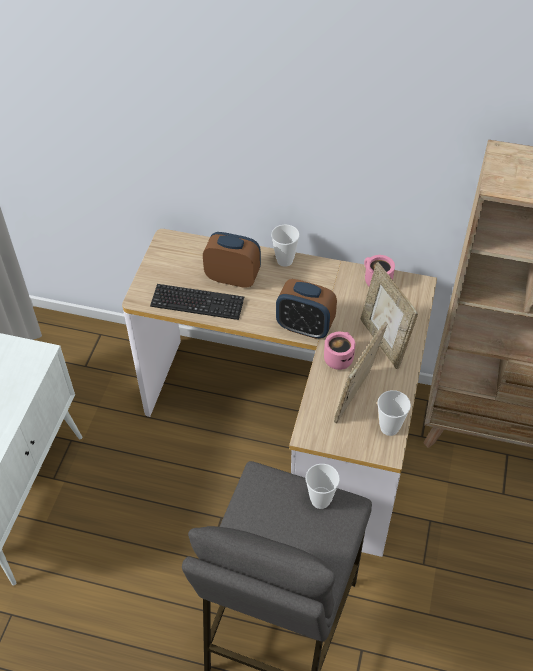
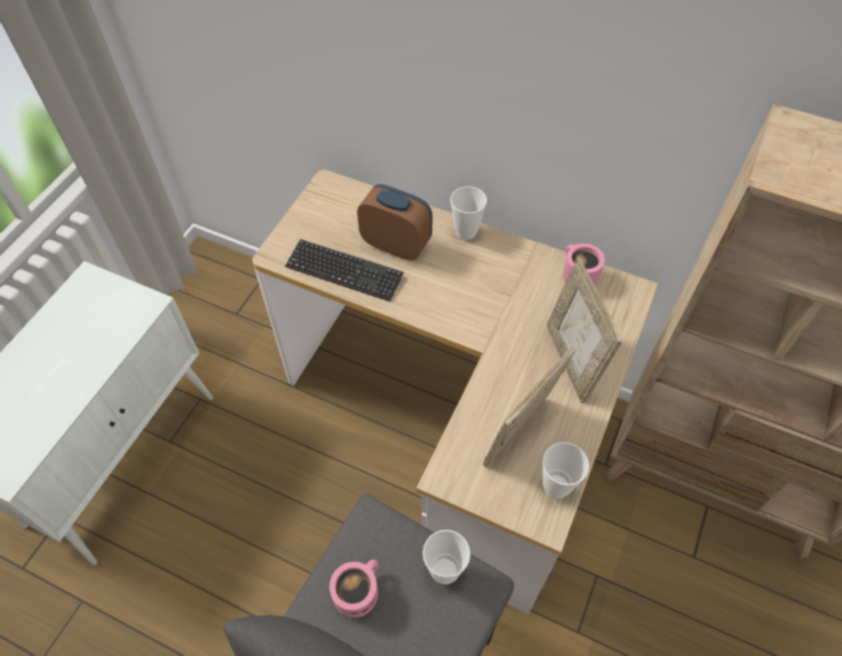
camera: 10 degrees right, 5 degrees up
(305, 327) = (472, 325): alarm clock -> none
(338, 357) = (507, 373): pink mug -> pink mug (357, 591)

